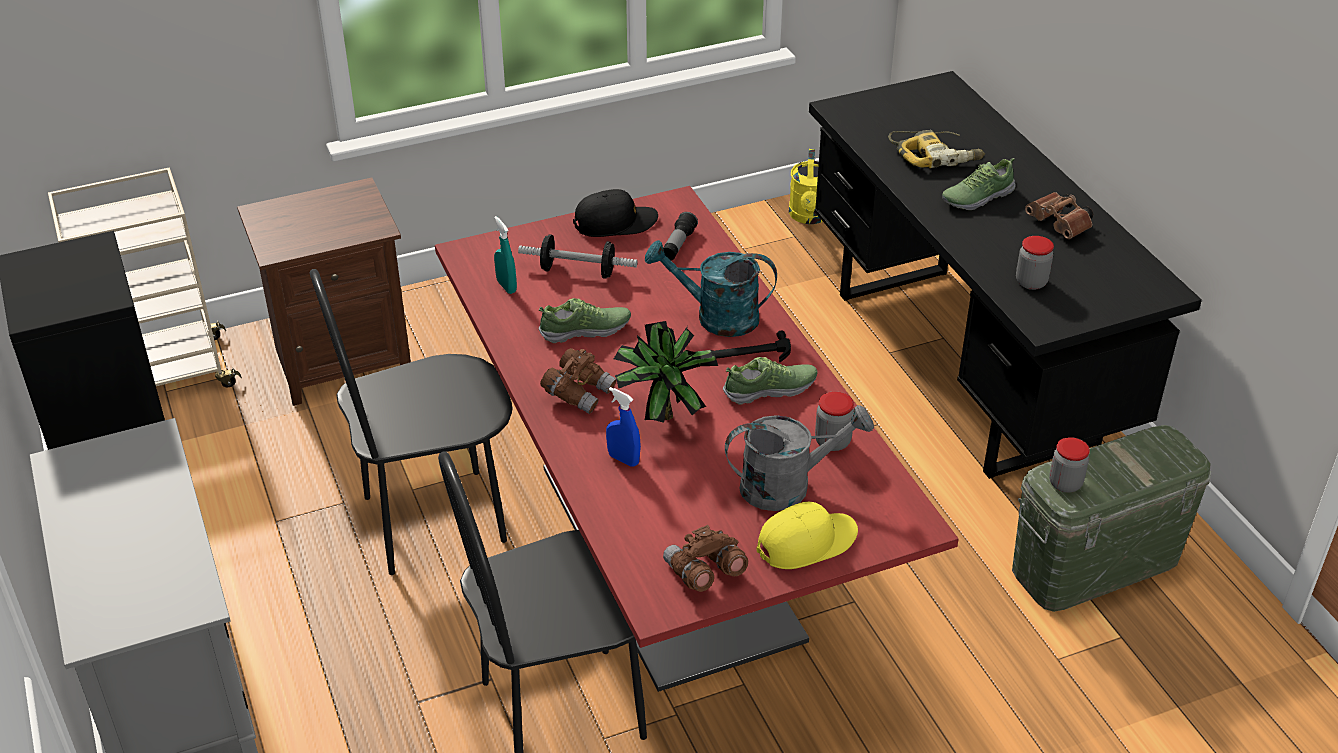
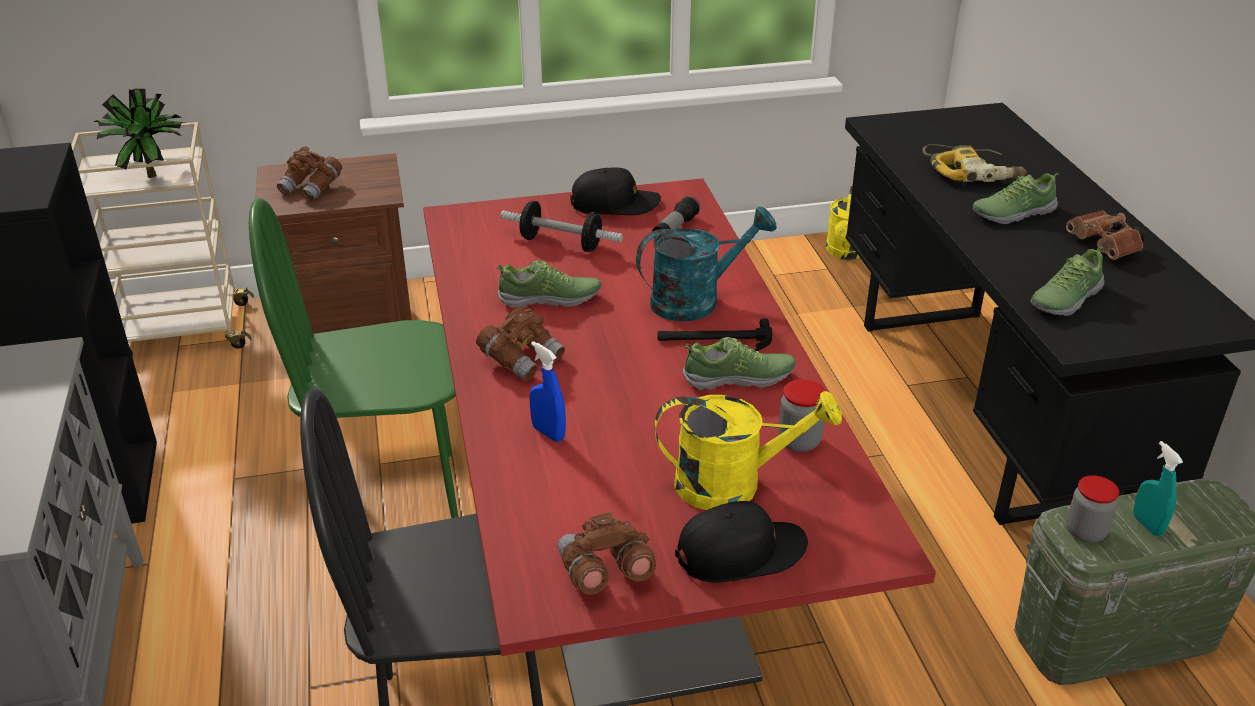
camera: 10 degrees right, 5 degrees down
(303, 227) = (312, 188): none -> brown binoculars
(434, 520) = (392, 496): black chair -> green chair
(506, 286) = (481, 250): turquoise spray bottle -> turquoise spray bottle (1147, 525)
(662, 413) = (608, 389): potted plant -> potted plant (150, 174)
(716, 317) = (696, 300): turquoise watering can -> turquoise watering can turned 135 degrees clockwise
(787, 485) = (733, 483): grey watering can -> yellow watering can
(806, 542) = (740, 553): yellow cap -> black cap
(1031, 282) = (1064, 299): jar -> shoe

